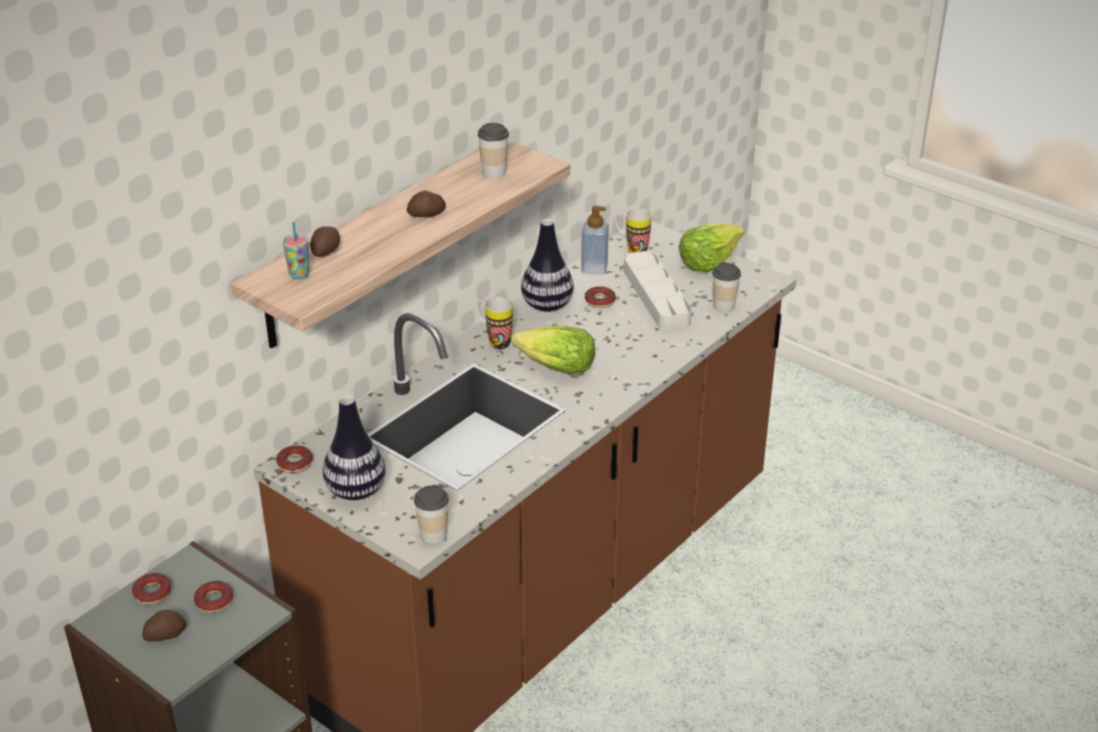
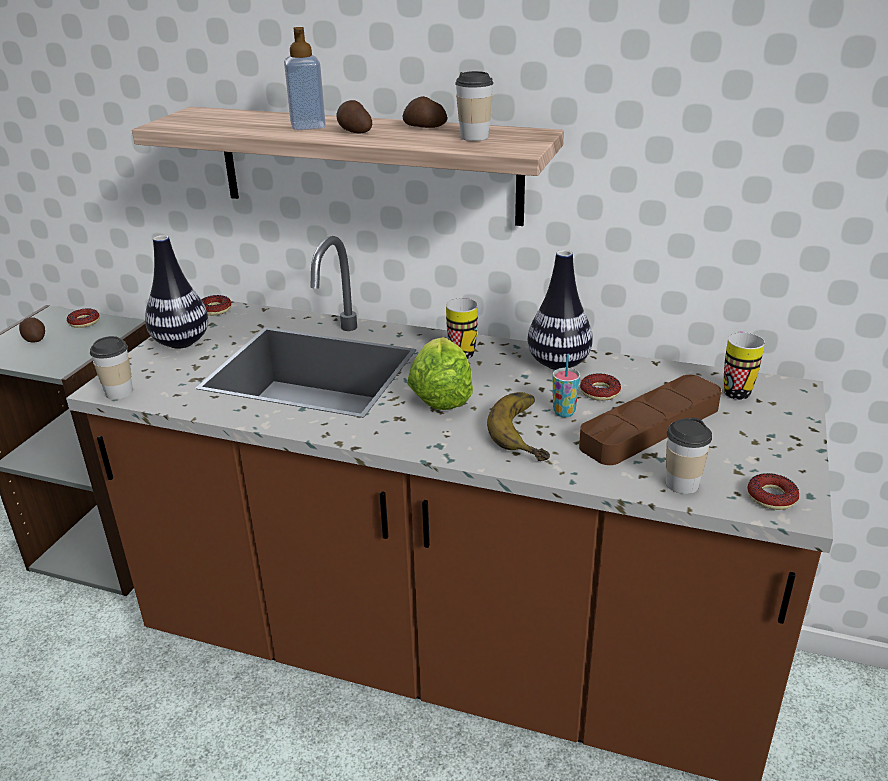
camera: 70 degrees right, 5 degrees down
(214, 601) = (75, 345): donut -> donut (771, 497)
(299, 275) = (209, 117): cup -> cup (564, 412)
(327, 251) = (258, 117): potato -> potato (425, 127)
(594, 268) = (666, 374): soap dispenser -> soap dispenser (308, 126)
(632, 343) = (530, 431): none -> banana
(656, 296) = (650, 426): grey tray -> brown tray
(708, 261) = (779, 449): lettuce -> none

